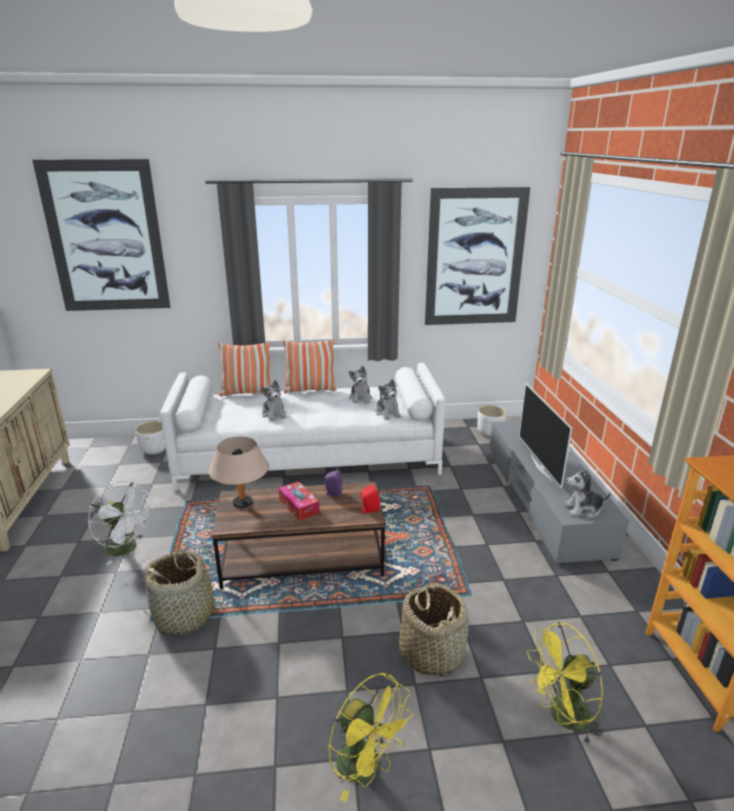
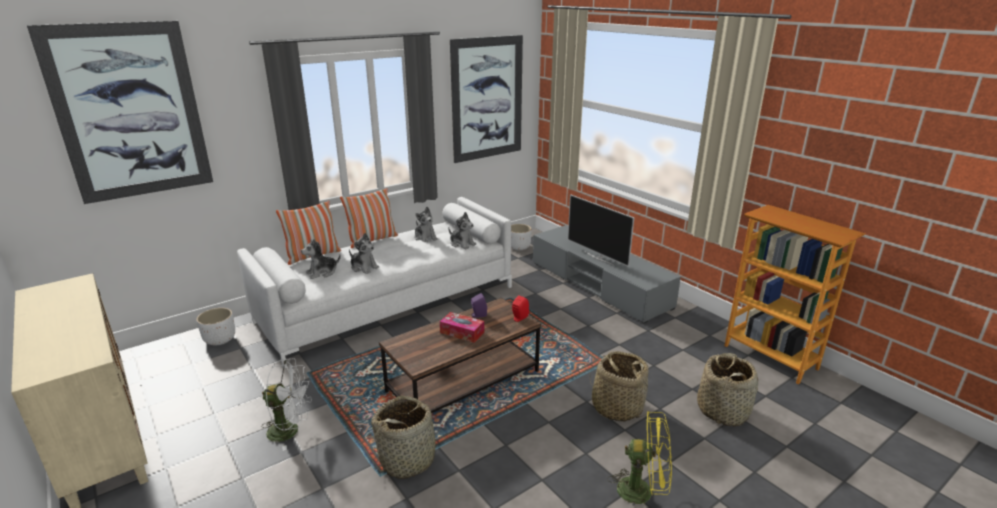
camera: 30 degrees left, 0 degrees up
(242, 503) = (410, 344): beige table lamp -> none
(562, 717) = (723, 410): yellow fan -> basket
(583, 509) = (649, 277): plush toy -> plush toy (322, 272)

